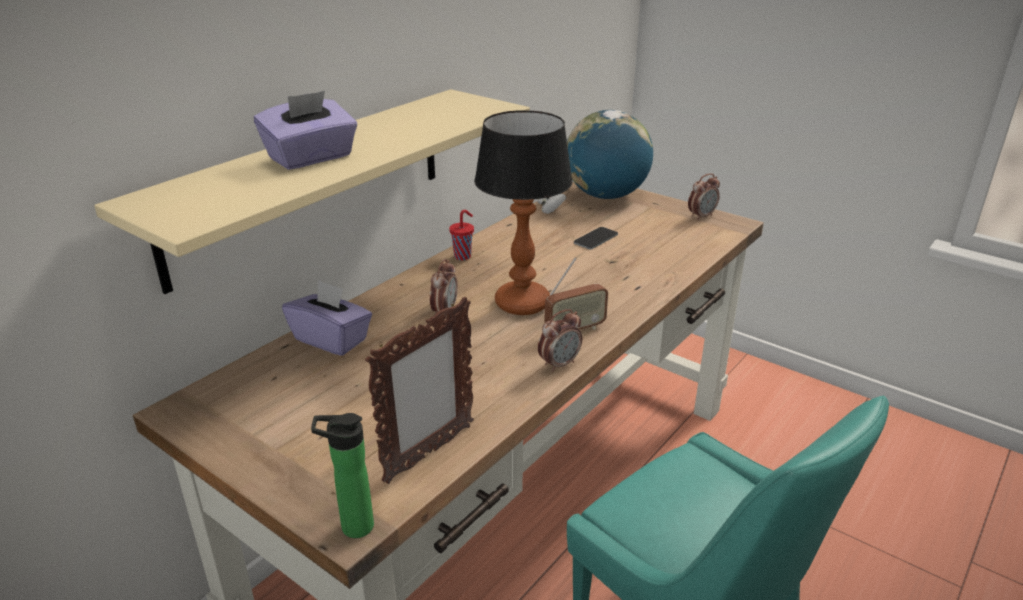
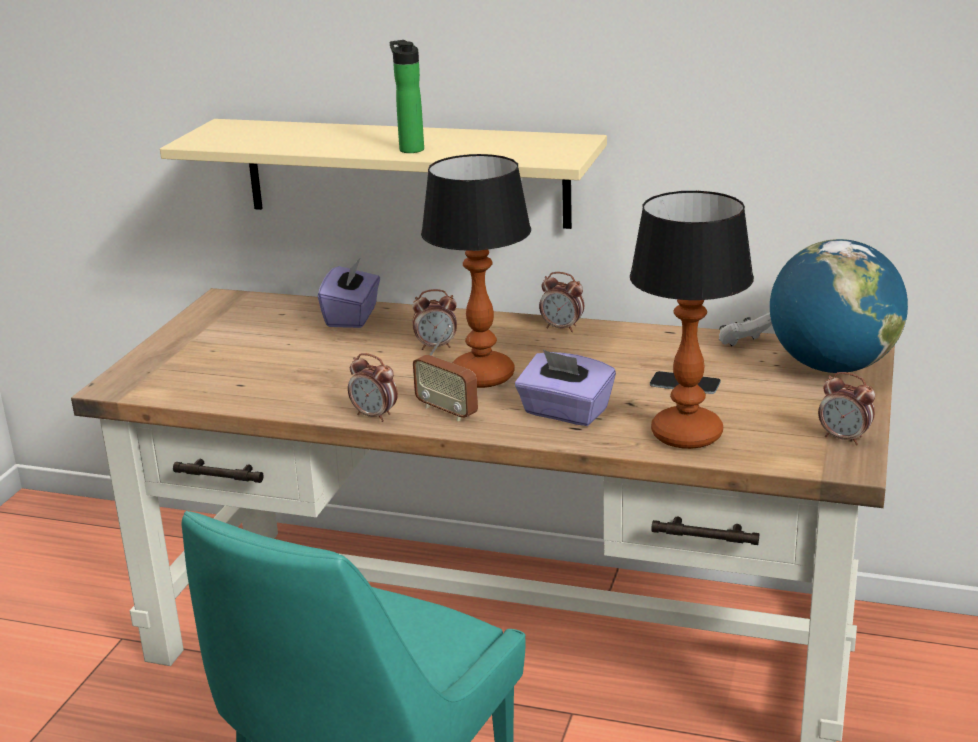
camera: 70 degrees right, 5 degrees down
(311, 158) = (345, 138): purple tissue box -> purple tissue box (565, 412)
(352, 527) = (113, 387): bottle -> bottle (410, 149)
(428, 454) = (207, 392): picture frame -> none
(463, 256) = (562, 328): red cup -> alarm clock
(670, 255) = (687, 434): none -> table lamp

